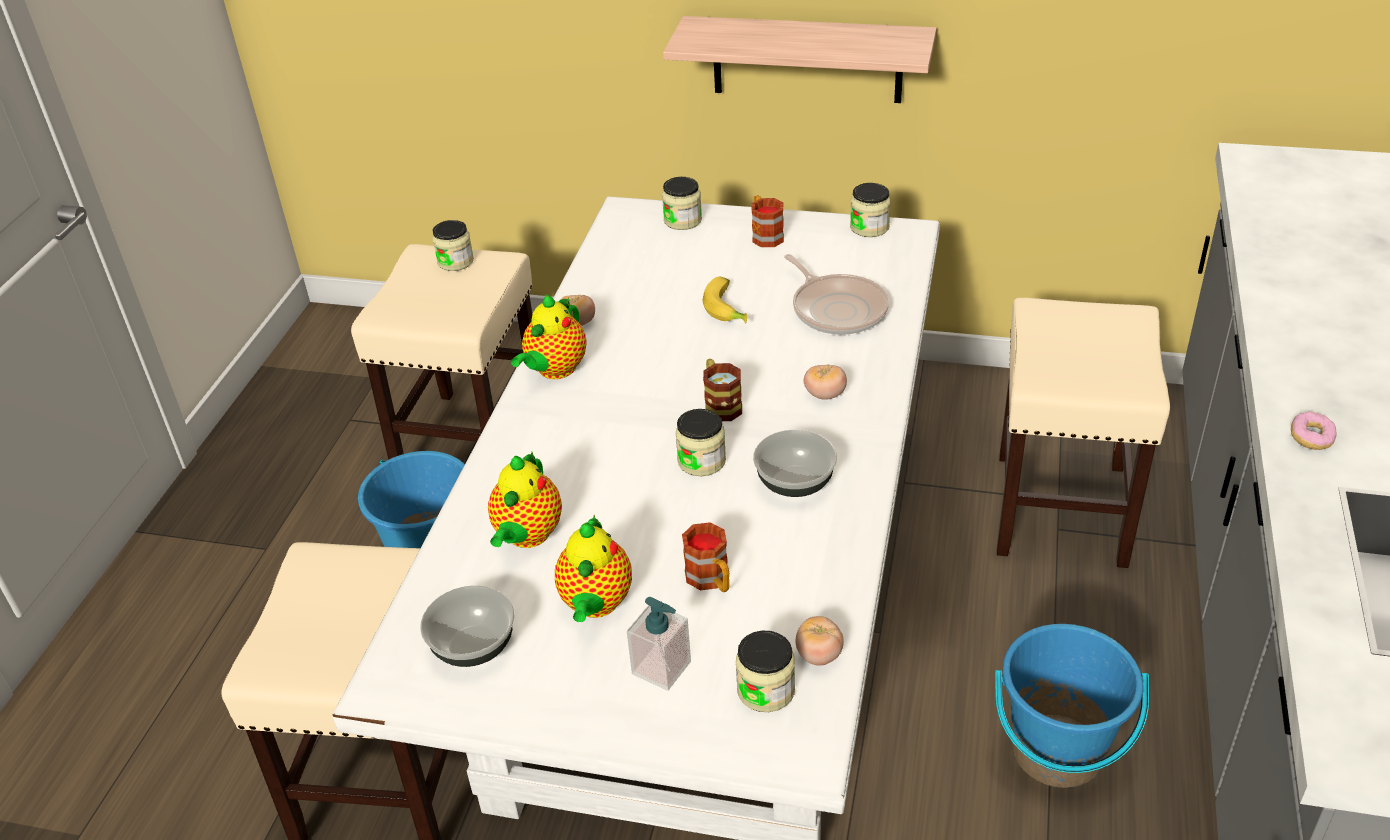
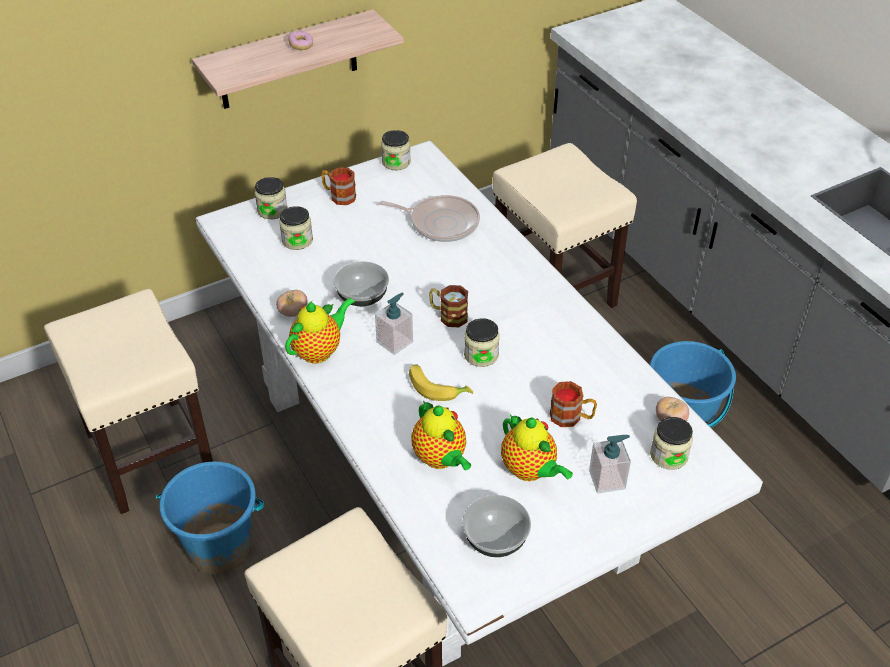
camera: 45 degrees left, 5 degrees up
(455, 261) = (103, 319): jar -> jar (297, 240)
(554, 370) = (319, 350): teapot -> teapot turned 120 degrees counterclockwise
(633, 400) = (395, 342): none -> soap dispenser
(729, 308) = (377, 254): banana -> banana (438, 387)
(794, 483) = (545, 338): bowl -> bowl (361, 297)
(825, 395) = (498, 278): tomato -> none
(1311, 438) = (774, 177): donut -> donut (301, 45)

